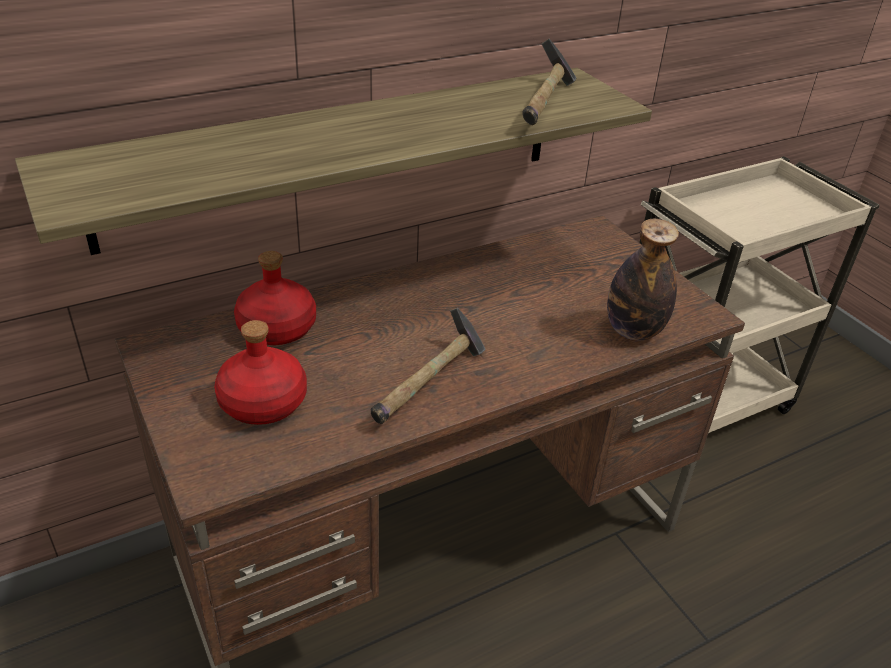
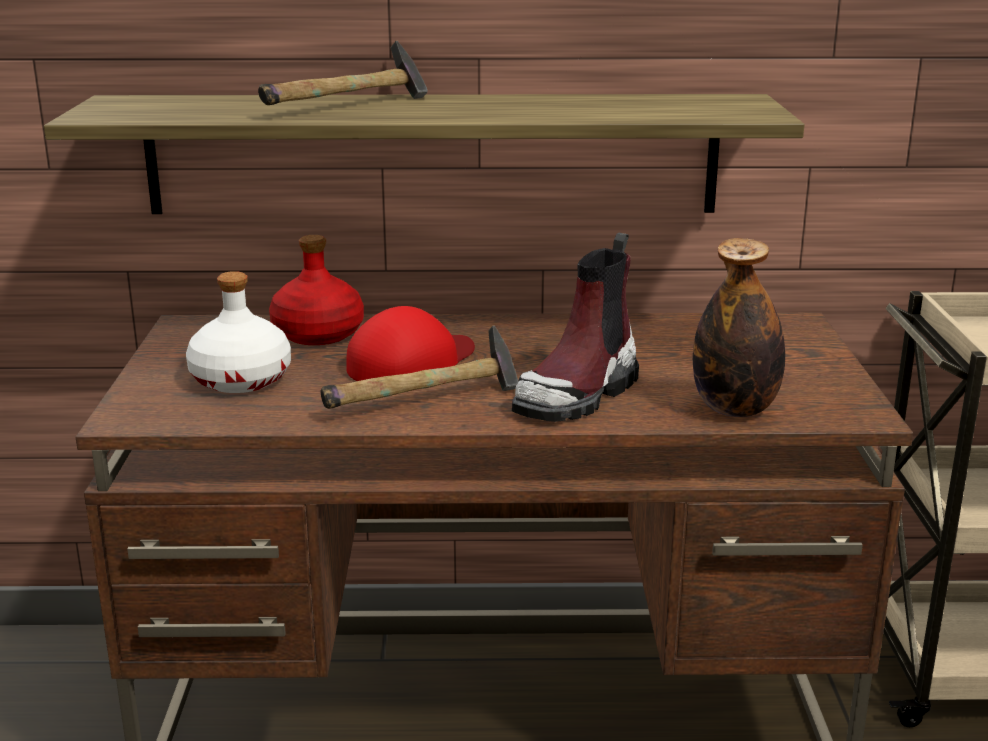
camera: 30 degrees right, 15 degrees down
(264, 402) = (242, 380): red bottle -> white bottle
(380, 342) = (411, 362): none -> red cap
(527, 345) = (578, 395): none -> boot
(546, 105) = (669, 110): hammer -> hammer (349, 106)

